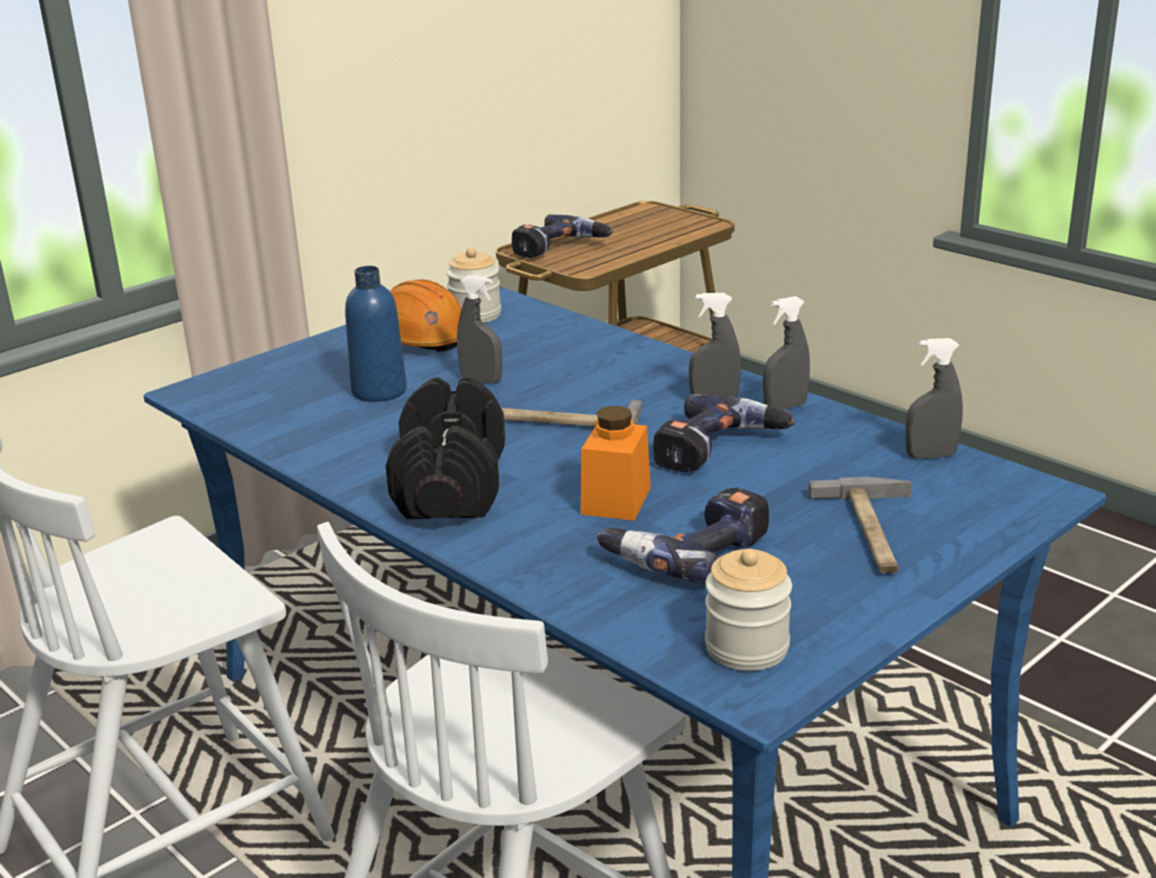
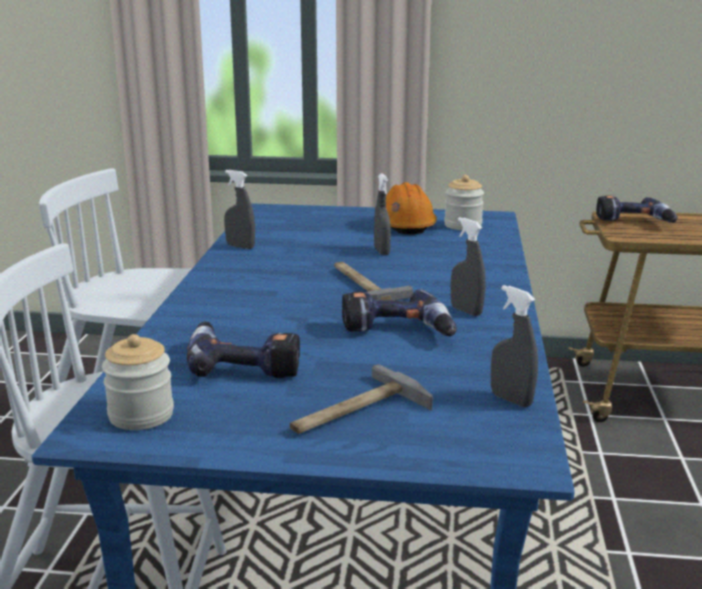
camera: 50 degrees right, 5 degrees down
(379, 391) = (327, 237): blue bottle -> none
(450, 485) = (243, 284): black dumbbell -> none
(616, 501) = (284, 326): orange jar -> none
(785, 407) = (498, 332): grey spray bottle -> grey spray bottle (240, 247)

